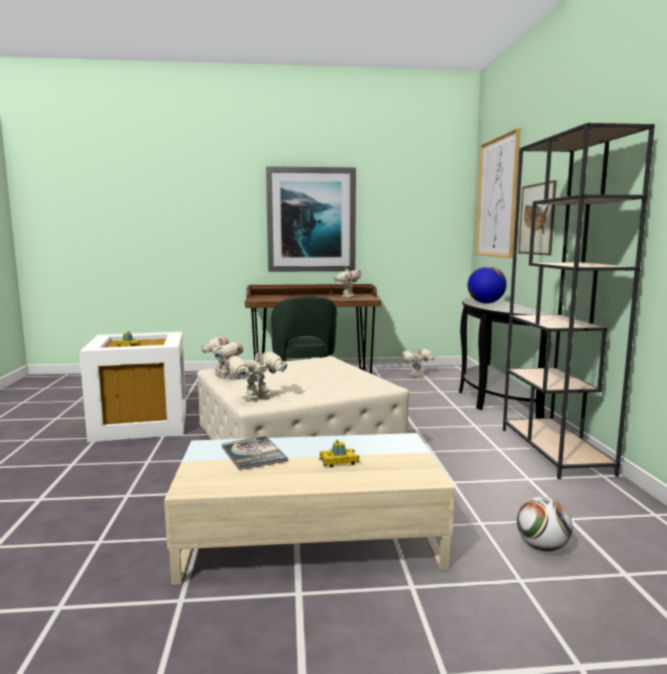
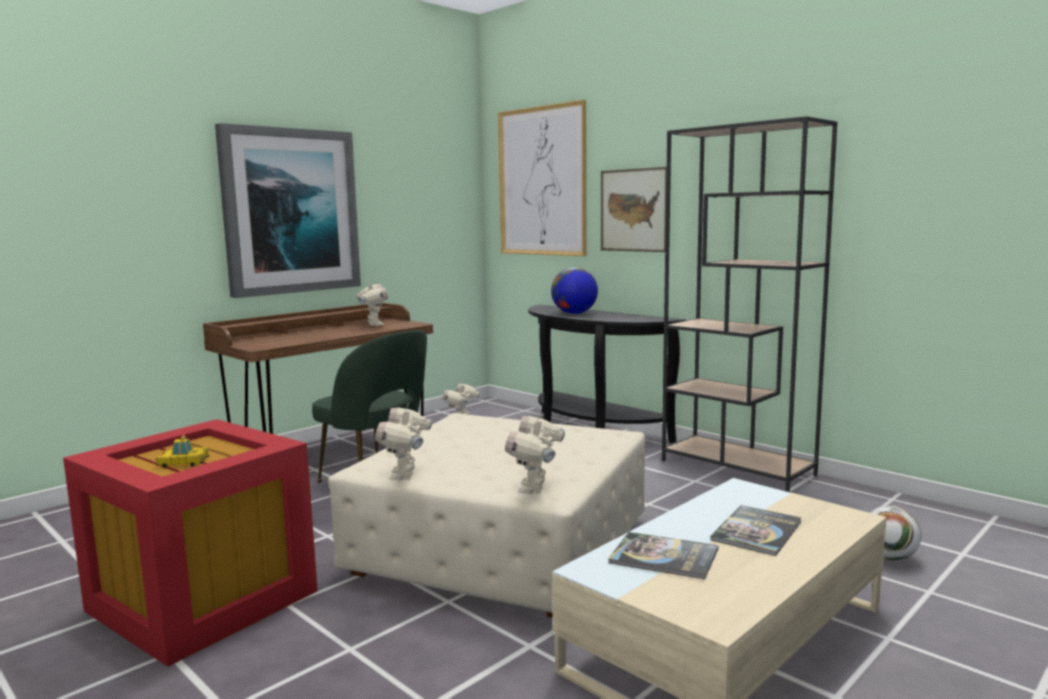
camera: 40 degrees left, 0 degrees up
(142, 422) = (204, 599): white storage box -> red storage box
(223, 377) = (405, 475): toy robot -> toy robot turned 105 degrees counterclockwise
(339, 462) = (756, 531): toy car -> book

